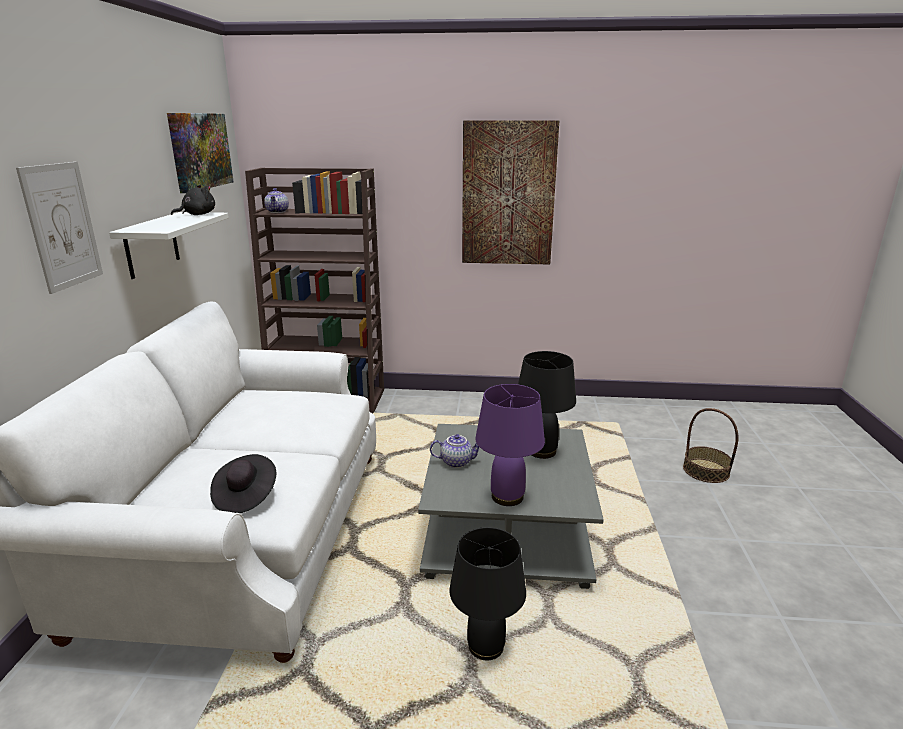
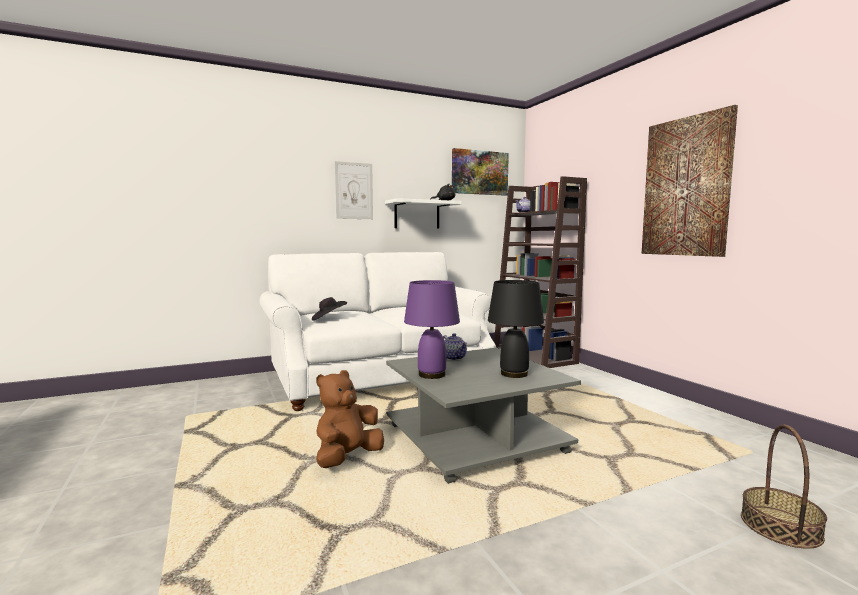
camera: 60 degrees right, 15 degrees down
(485, 647) = (347, 458): black table lamp -> brown plush toy

